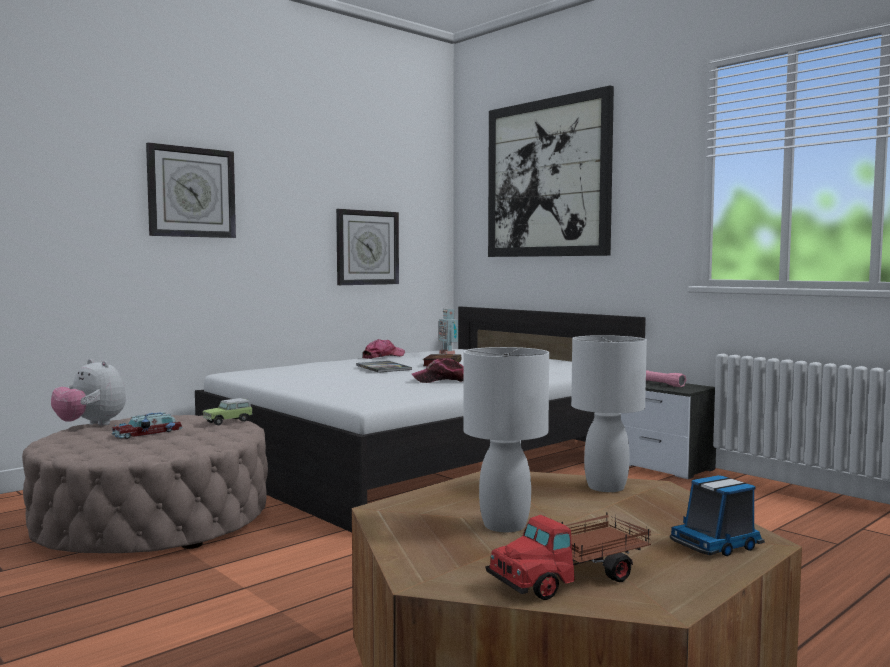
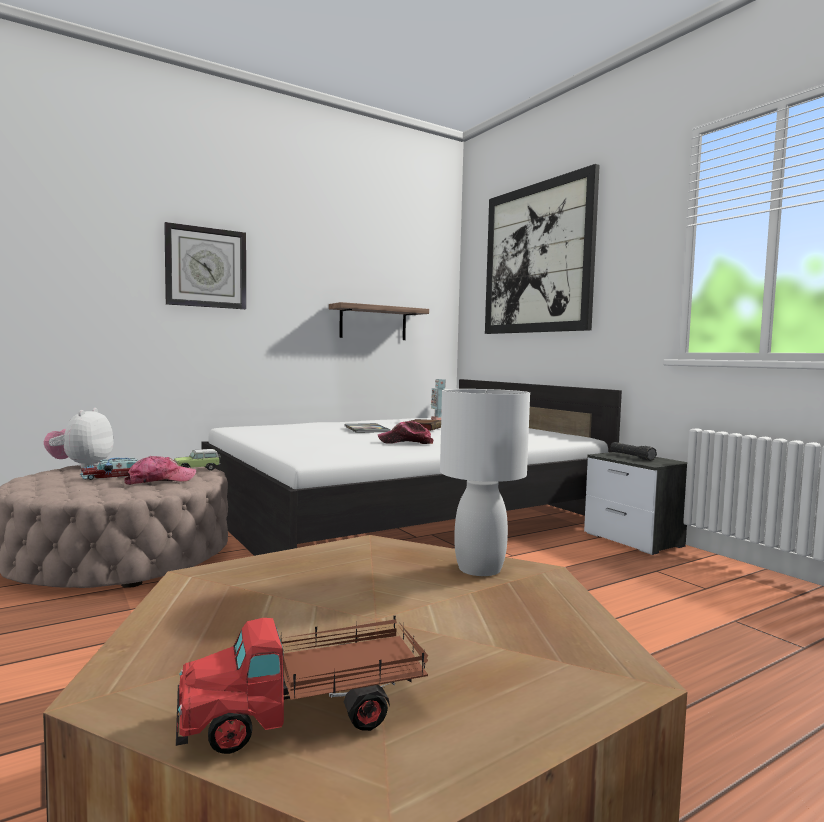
camera: 10 degrees right, 0 degrees up
(91, 425) = (81, 466): plush toy -> plush toy turned 45 degrees clockwise
(367, 247) = (373, 323): wall clock -> shelf
(383, 356) = (380, 420): cap -> cap (160, 480)
(505, 525) = (309, 612): white table lamp -> none
(661, 384) = (631, 457): pink flashlight -> black flashlight
(717, 545) = (560, 674): toy truck -> none

